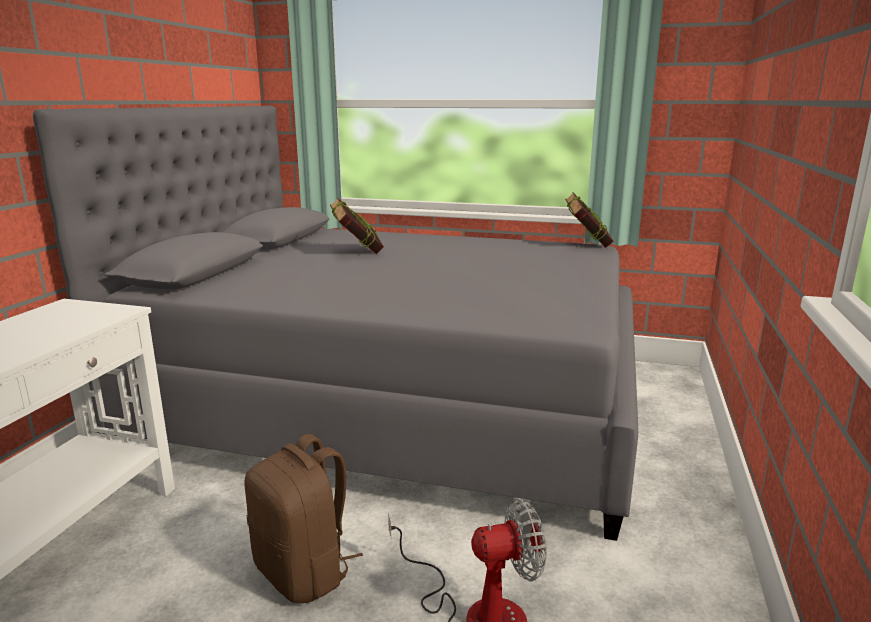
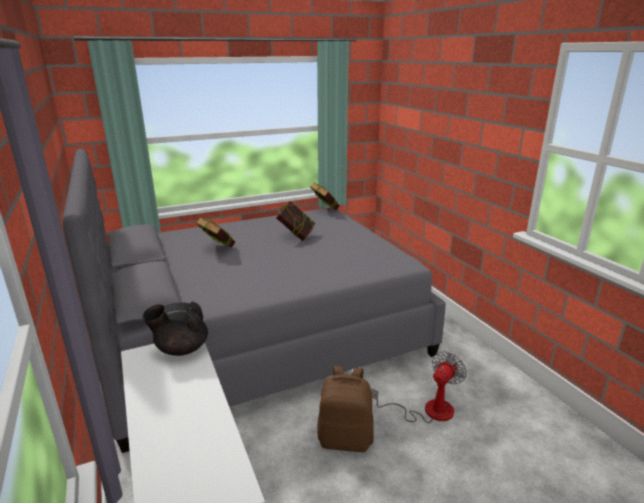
camera: 40 degrees left, 5 degrees up
(101, 313) = (181, 349): none -> black teapot
(478, 261) = (296, 237): none -> book

